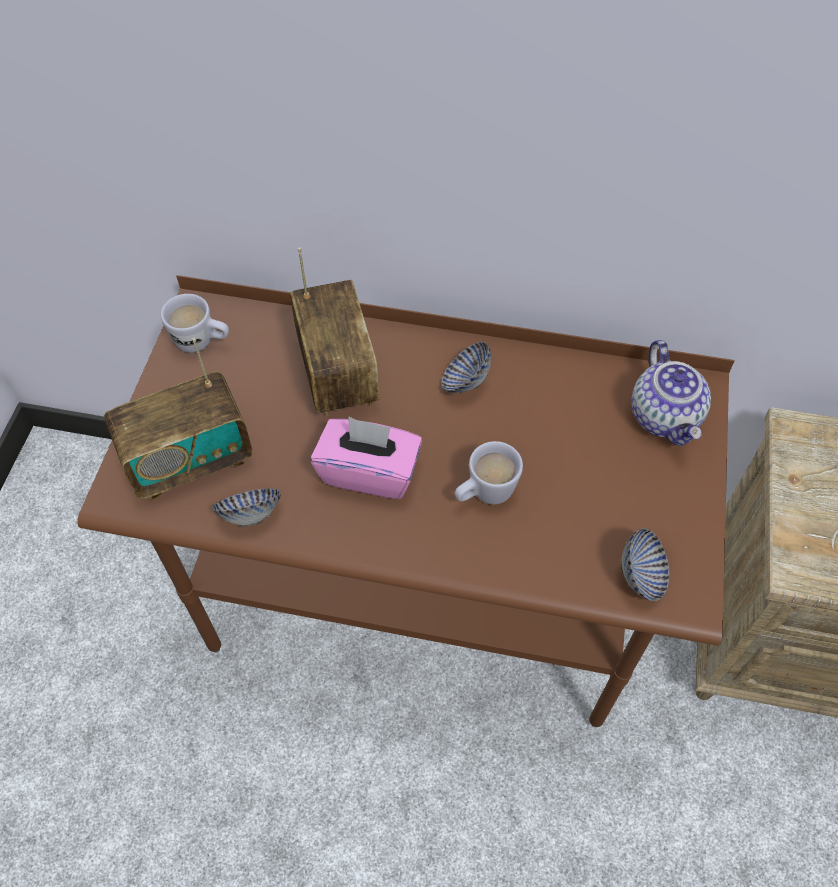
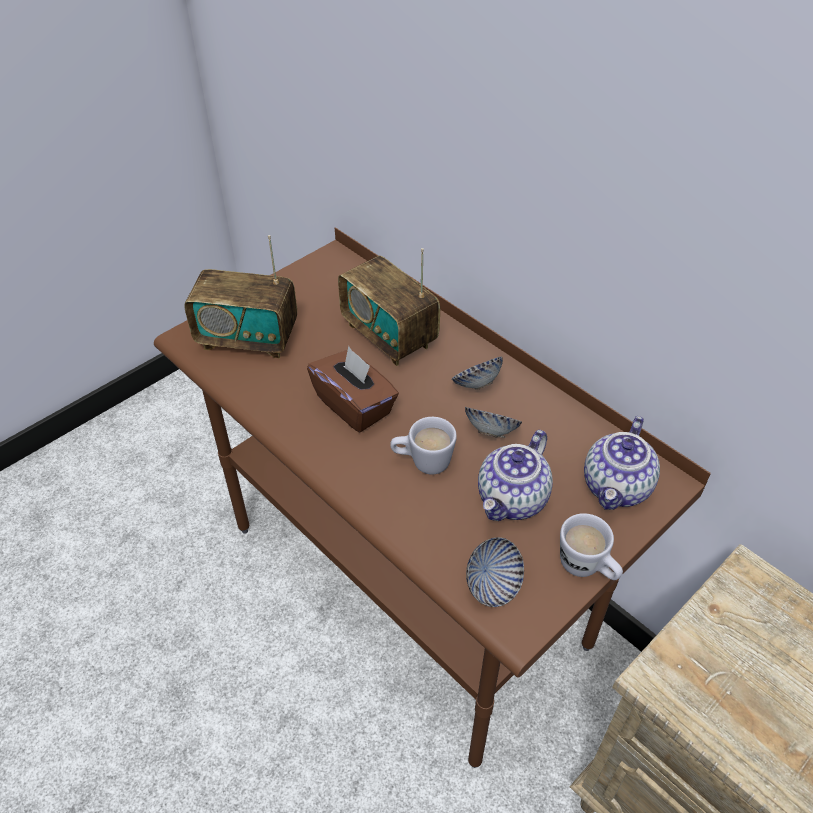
camera: 35 degrees right, 10 degrees down
(202, 342) = (319, 276): white mug -> white mug (587, 568)
(251, 514) = (255, 390): bowl -> bowl (491, 431)
(337, 374) = (389, 336): radio -> radio turned 120 degrees clockwise
(369, 472) = (355, 405): pink tissue box -> brown tissue box
(592, 482) = (513, 500): none -> teapot

